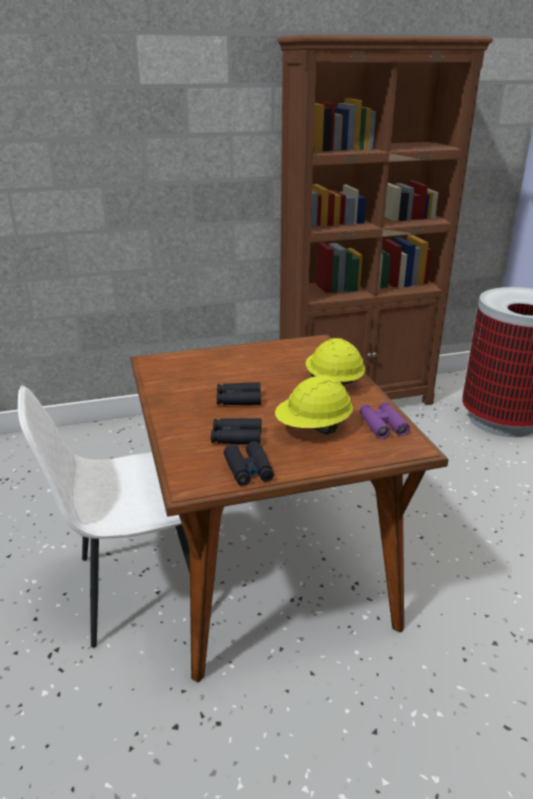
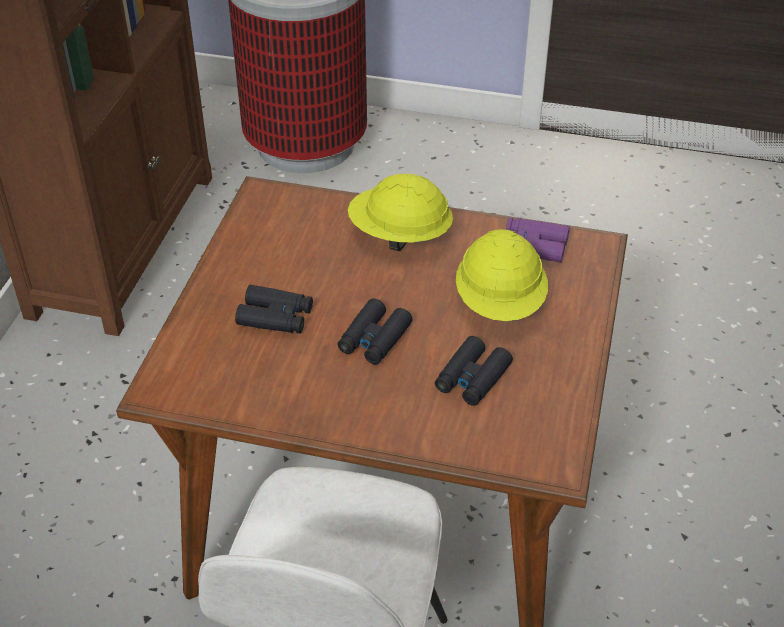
camera: 60 degrees left, 15 degrees up
(248, 470) = (555, 396): black binoculars -> black binoculars (275, 317)

